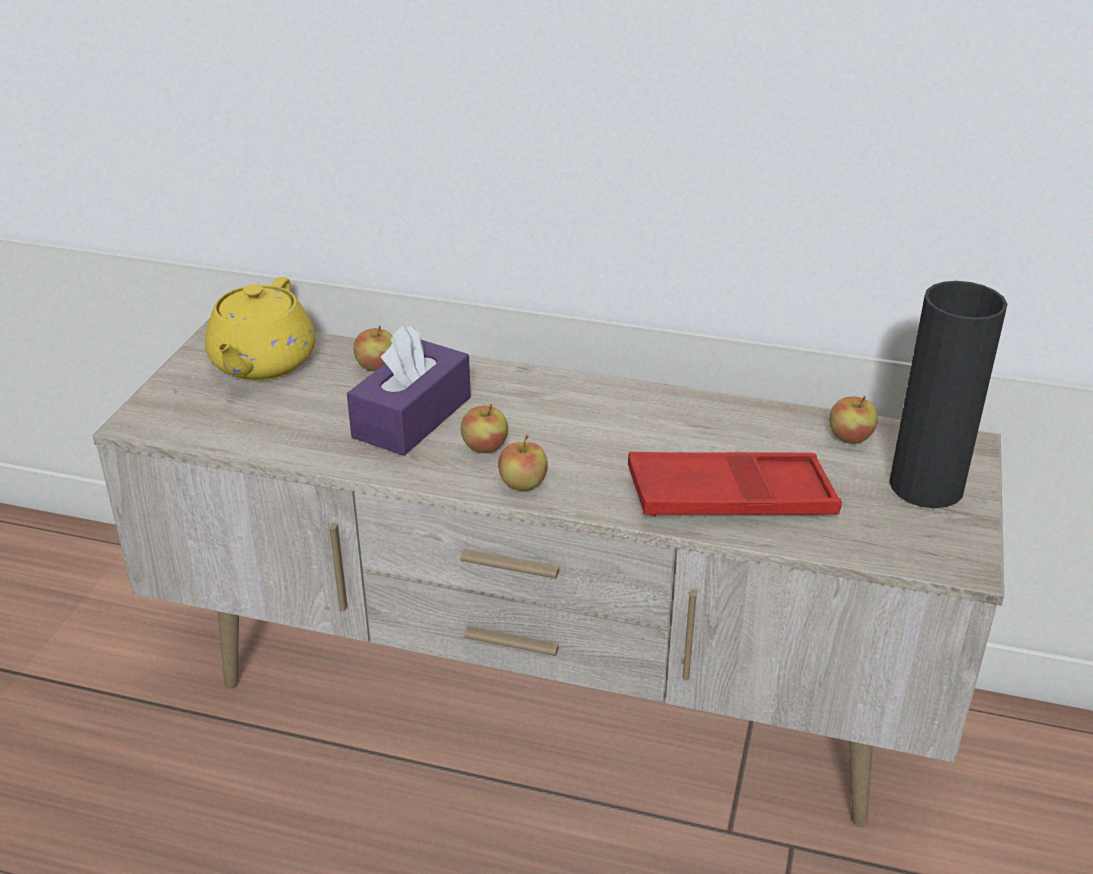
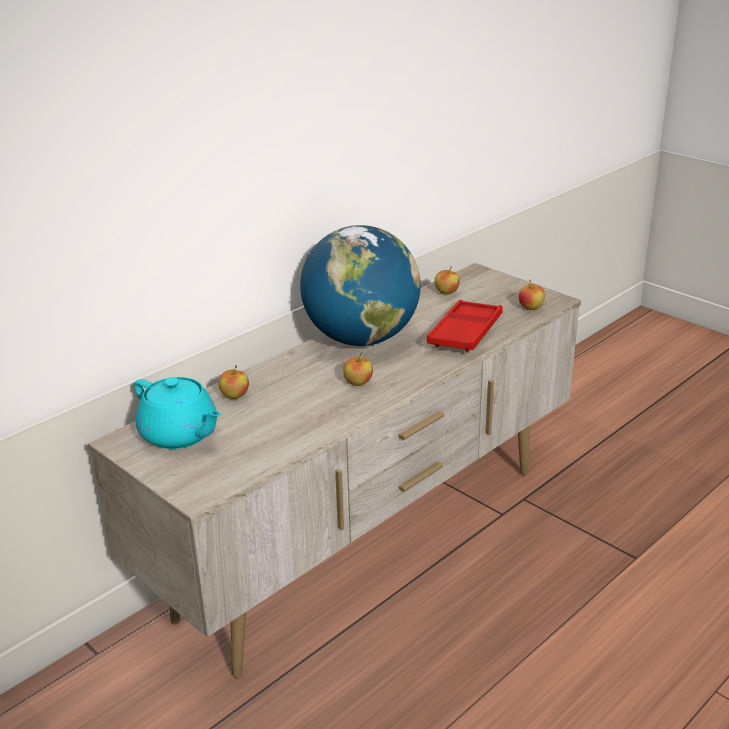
camera: 60 degrees left, 5 degrees down
(262, 364) = (180, 434): yellow teapot -> turquoise teapot
(412, 417) = (303, 397): purple tissue box -> none
(523, 485) = (403, 381): apple -> apple (530, 308)
(614, 409) = (361, 339): none -> globe
(926, 486) = (498, 289): black vase -> none

